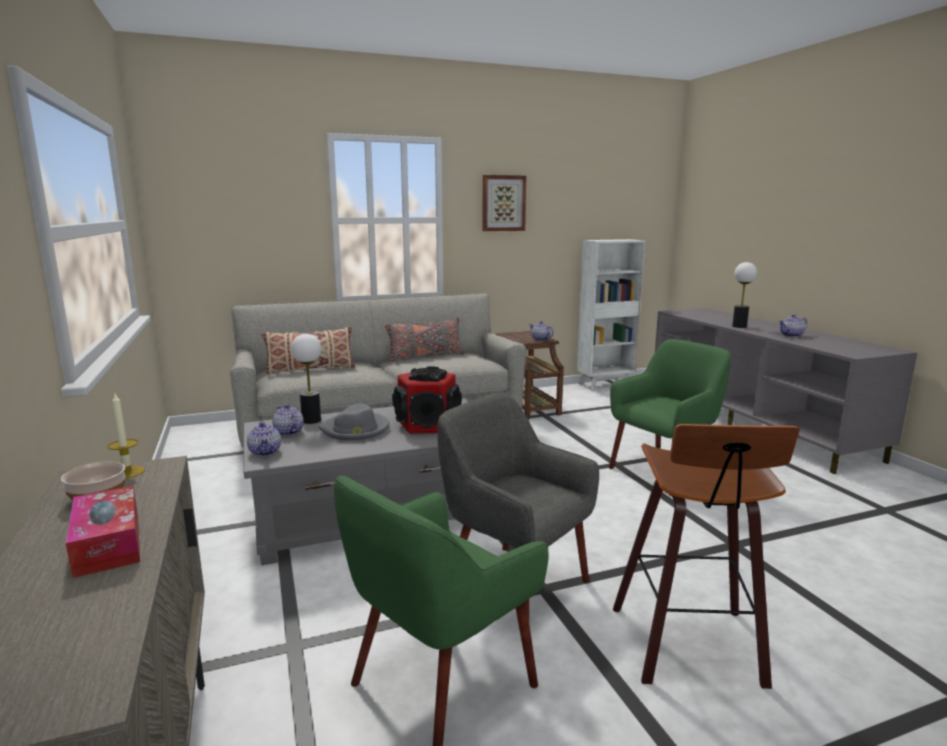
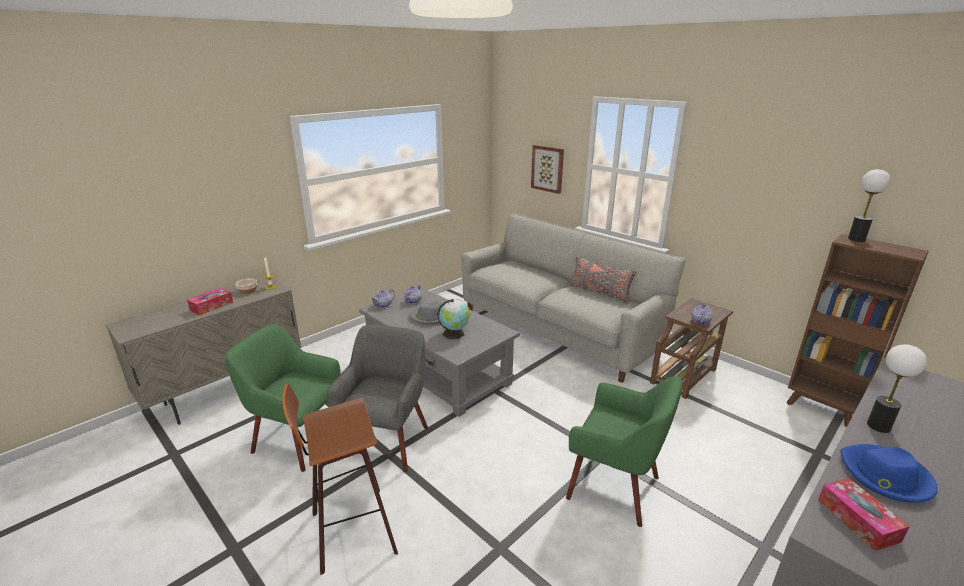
camera: 65 degrees right, 10 degrees up
(310, 369) = (517, 270): beige pillow -> none
(311, 420) = (435, 300): table lamp -> table lamp (856, 239)
(427, 424) = (455, 333): speaker -> globe
(503, 203) = (741, 173): picture -> picture (547, 168)
(606, 385) = (823, 409): white bookcase -> brown bookcase
(791, 335) = (885, 475): teapot -> blue hat
(835, 347) = (857, 520): none -> tissue box

